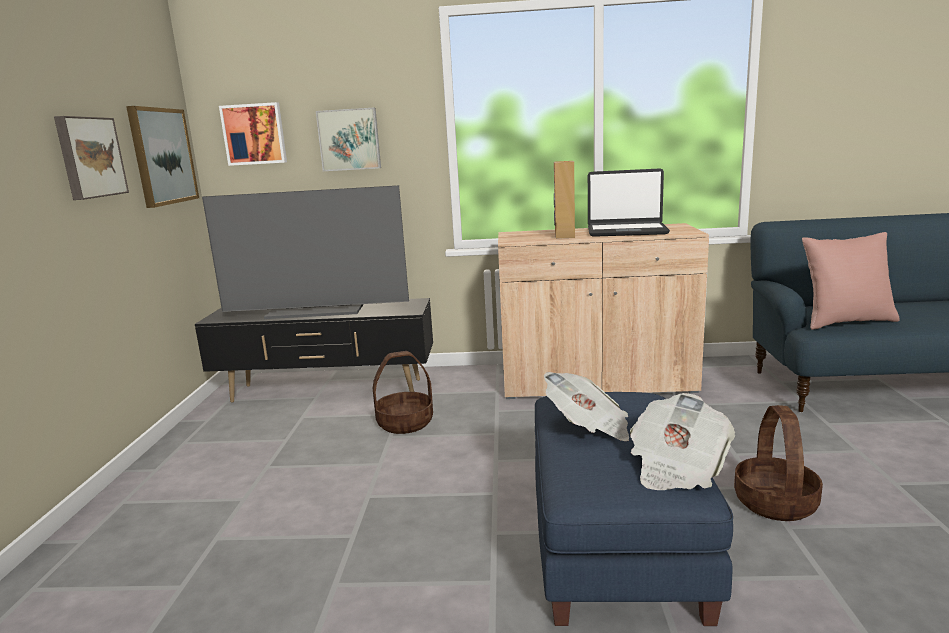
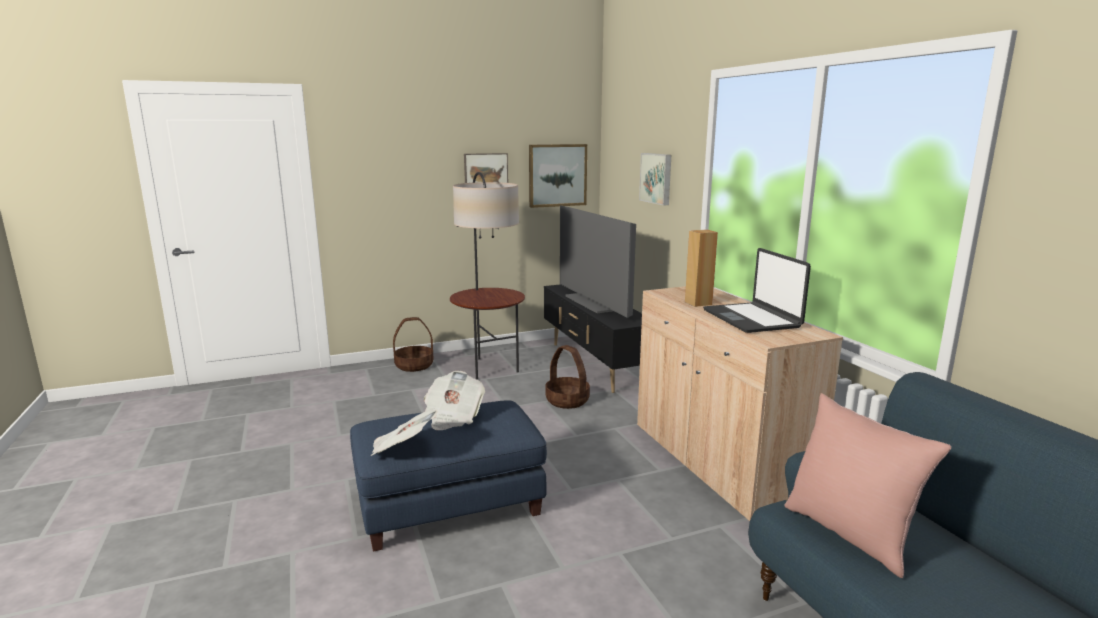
camera: 65 degrees right, 0 degrees up
(234, 458) = (489, 368): none -> floor lamp
(254, 134) = (620, 165): picture -> none
(774, 502) = (539, 576): basket -> basket (414, 365)

